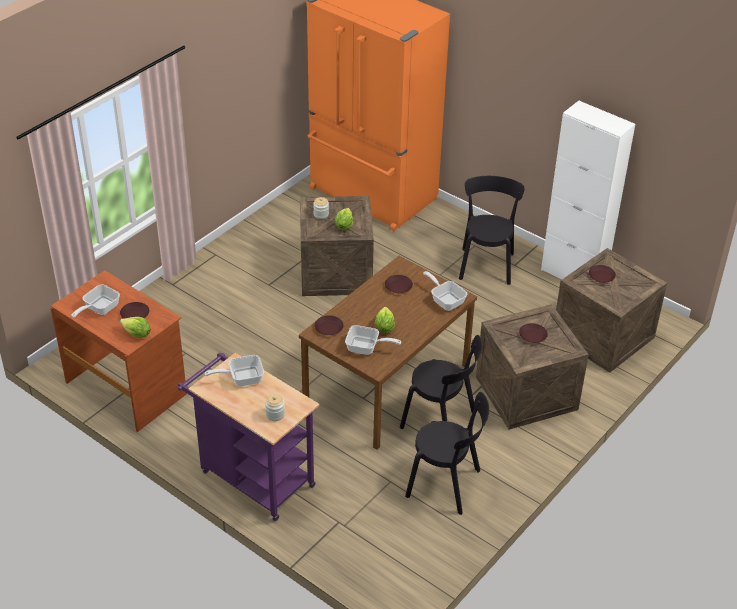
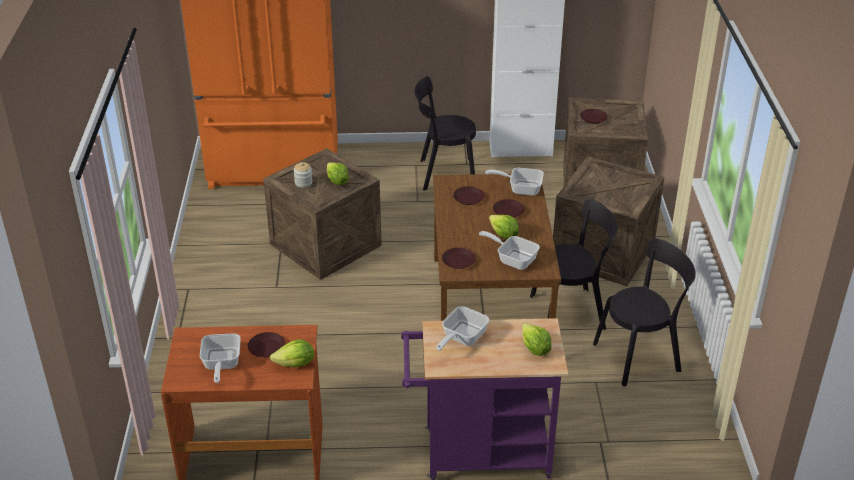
camera: 40 degrees left, 5 degrees down
(275, 414) = (535, 349): jar -> lettuce
(366, 348) = (513, 259): frying pan -> frying pan turned 120 degrees counterclockwise
(486, 264) = (444, 174): black chair -> black chair turned 60 degrees counterclockwise
(533, 335) = (607, 185): brown plate -> brown plate (508, 211)

